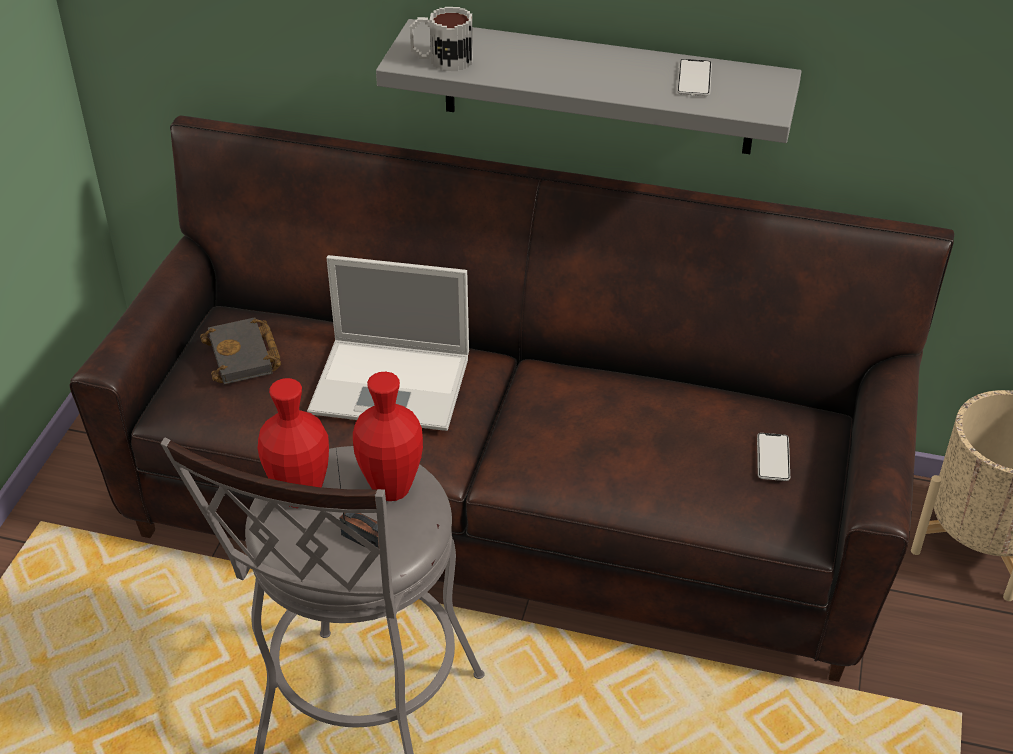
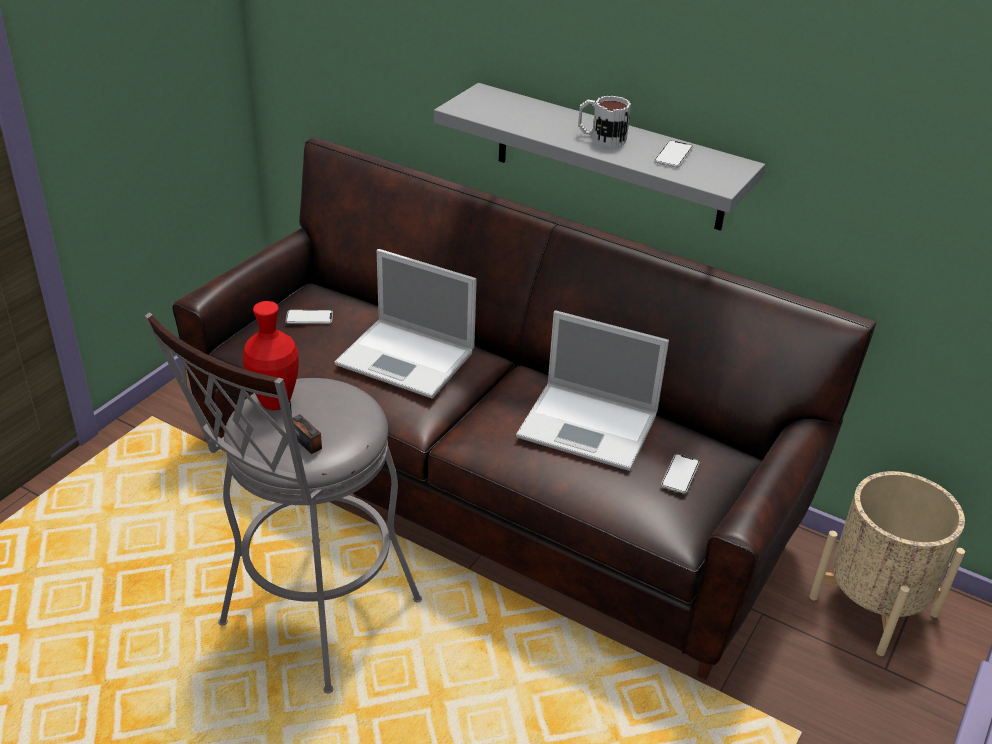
camera: 15 degrees right, 5 degrees down
(245, 357) = (309, 318): black book -> phone
(391, 489) = (344, 413): red vase -> none
(442, 60) = (486, 111): mug -> mug (601, 138)
(647, 422) = (590, 426): none -> laptop

